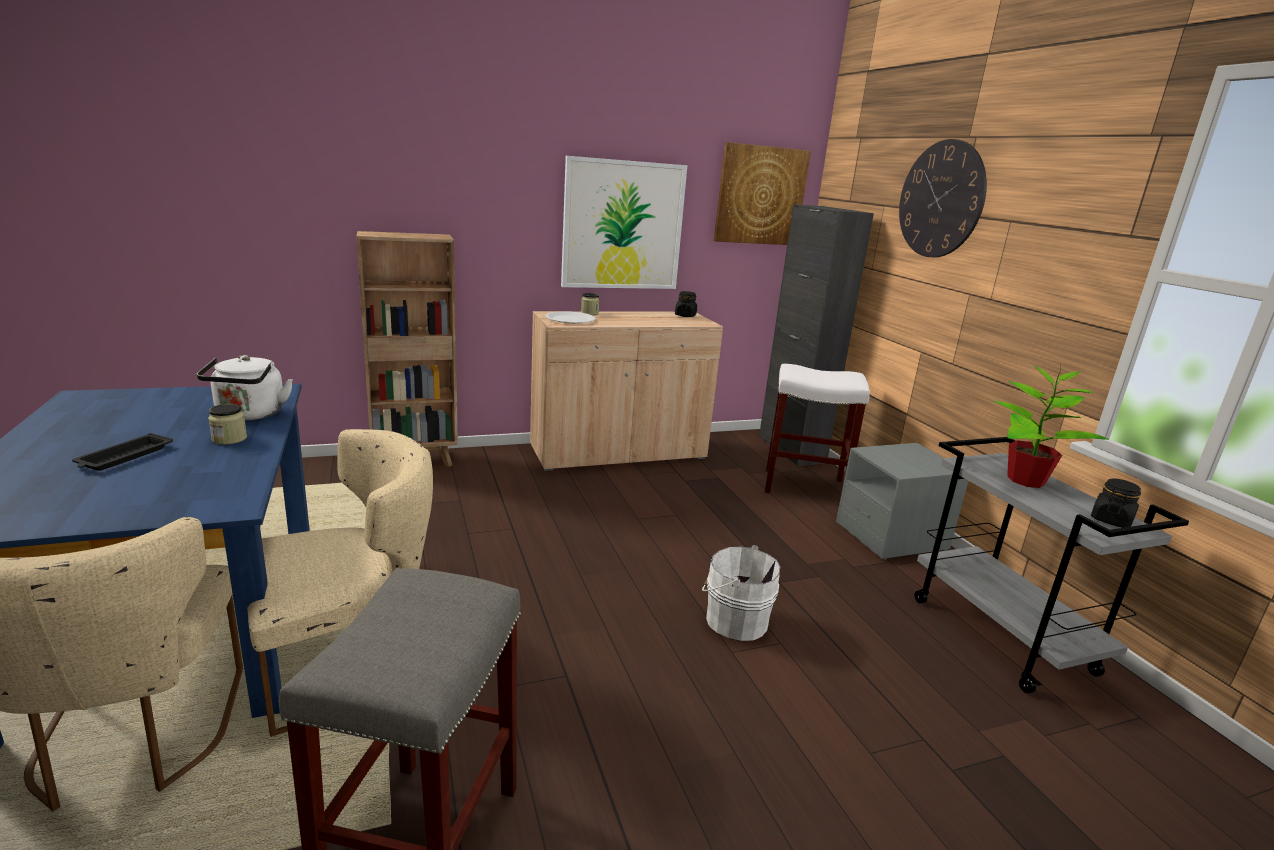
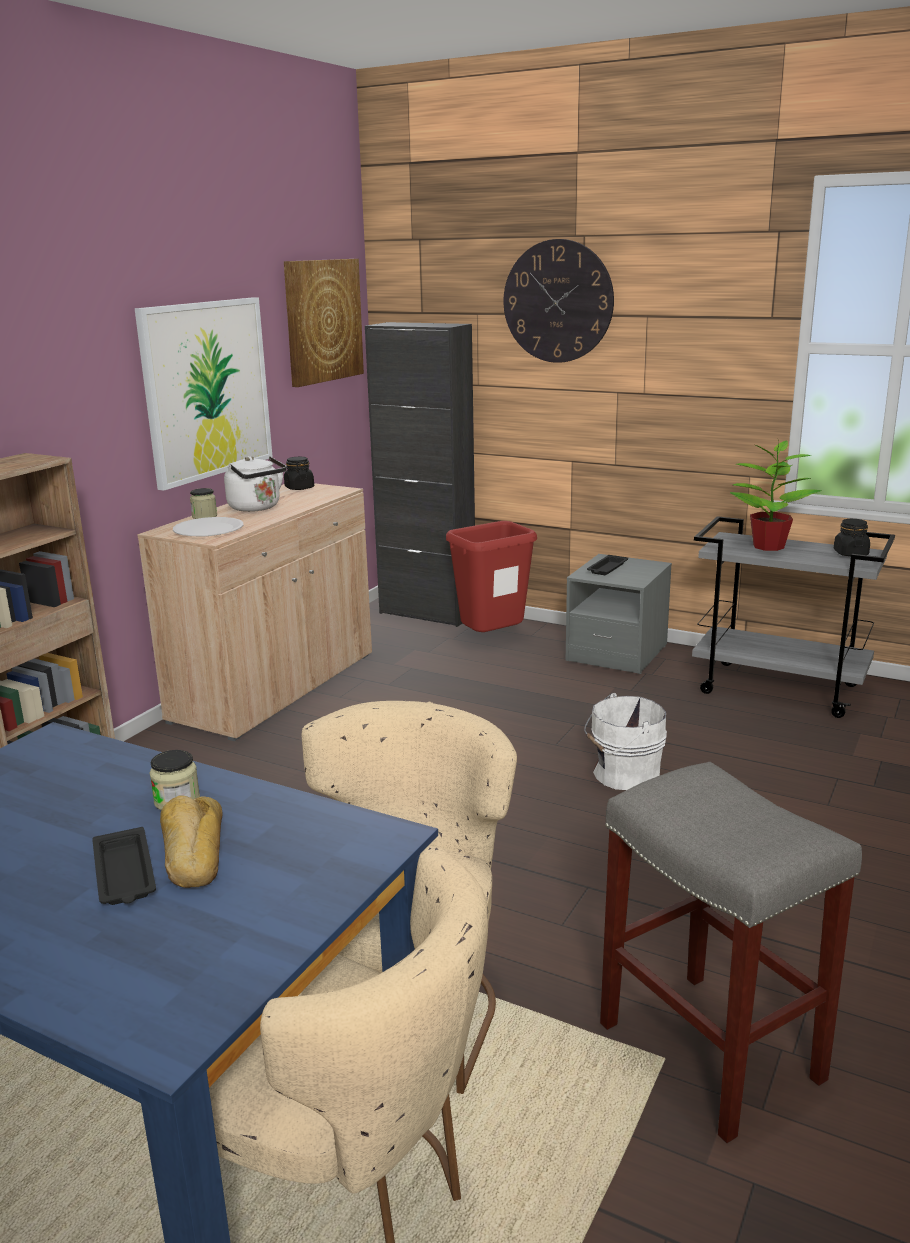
camera: 40 degrees left, 0 degrees up
(165, 463) = (192, 852): none -> bread
(249, 415) = (115, 774): white kettle -> white kettle (257, 508)
(805, 486) = (492, 641): white stool -> red trash can
(898, 454) = (607, 568): none -> black tray

